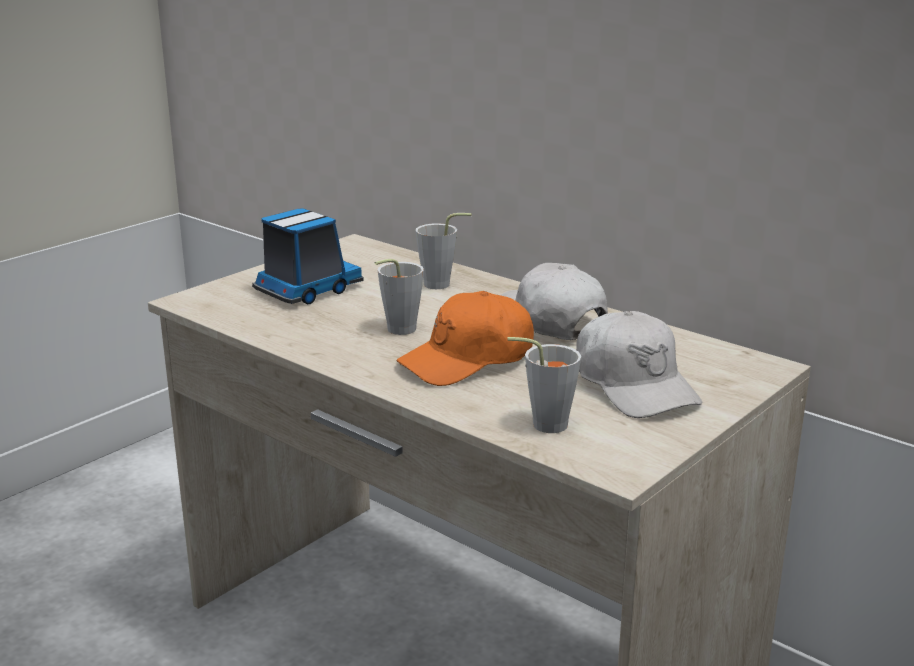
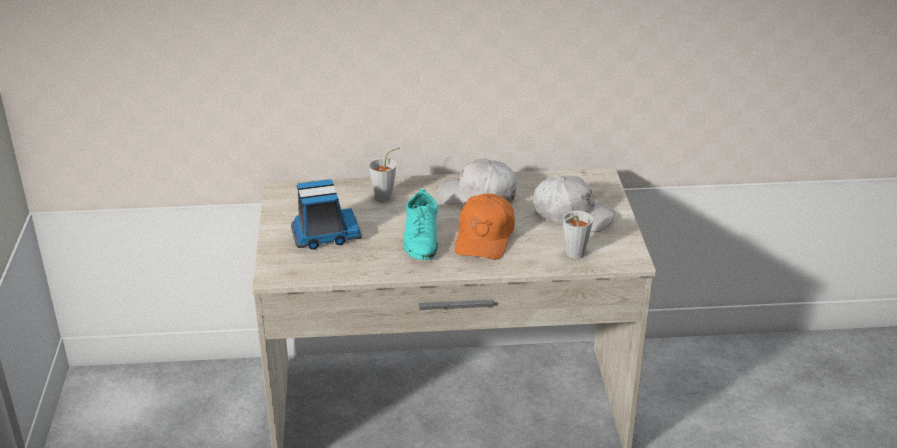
camera: 45 degrees left, 10 degrees up
(307, 290) = (324, 235): toy truck -> toy truck turned 75 degrees clockwise
(396, 331) = (421, 237): grey cup -> turquoise shoe

